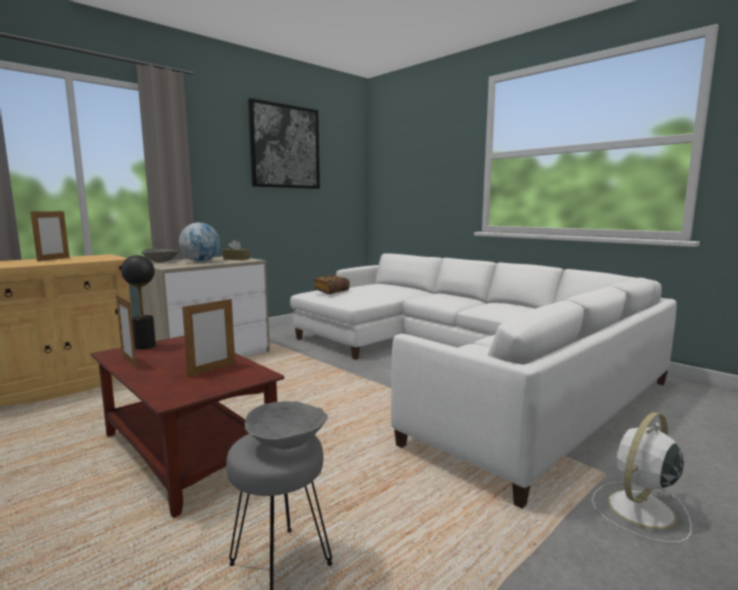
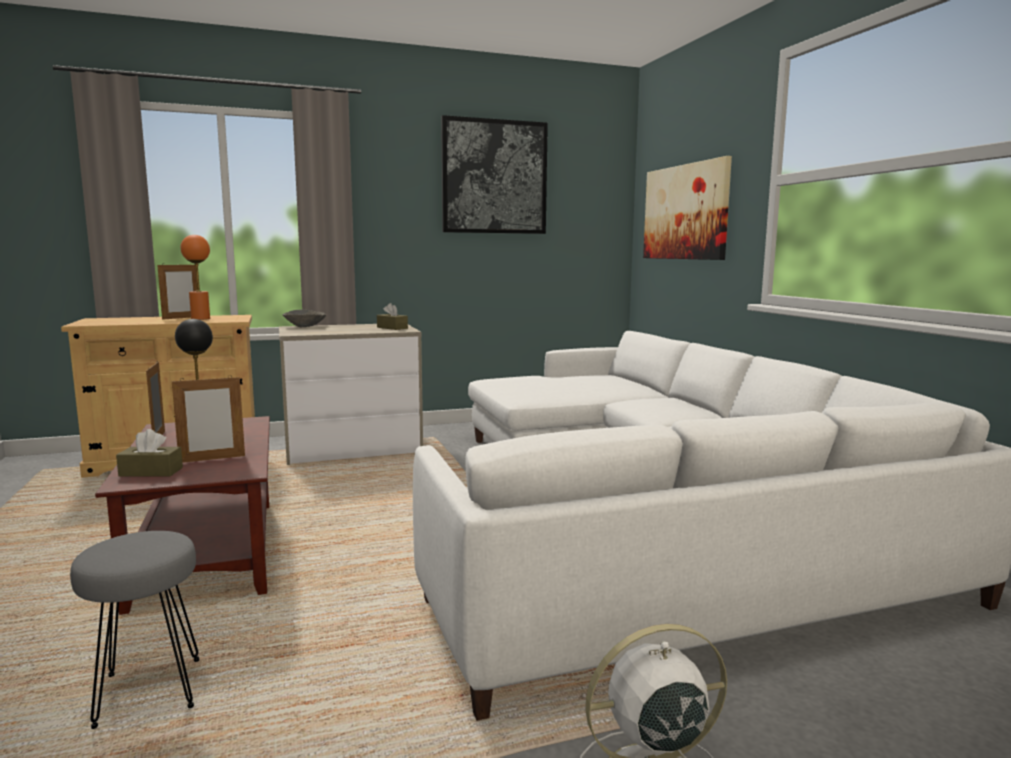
camera: 25 degrees right, 0 degrees up
(75, 259) = (201, 318): none -> orange table lamp
(177, 387) = (151, 472): none -> brown tissue box
(201, 261) = (345, 329): globe -> none
(288, 442) = (146, 549): grey bowl -> none
(331, 291) = (517, 380): book -> none
(415, 175) = (685, 212): none -> picture

